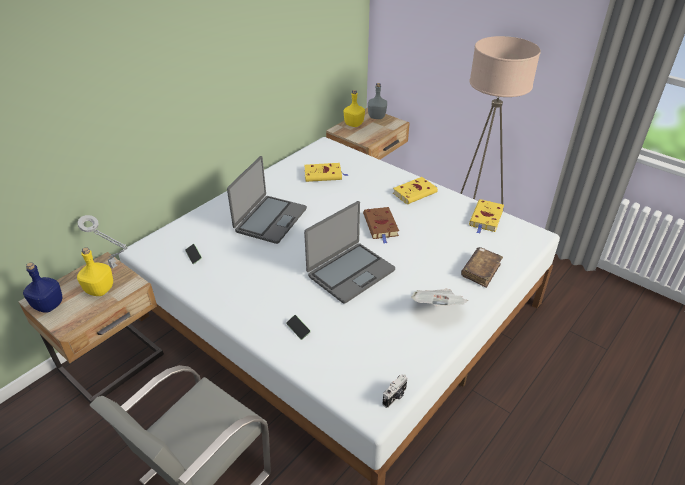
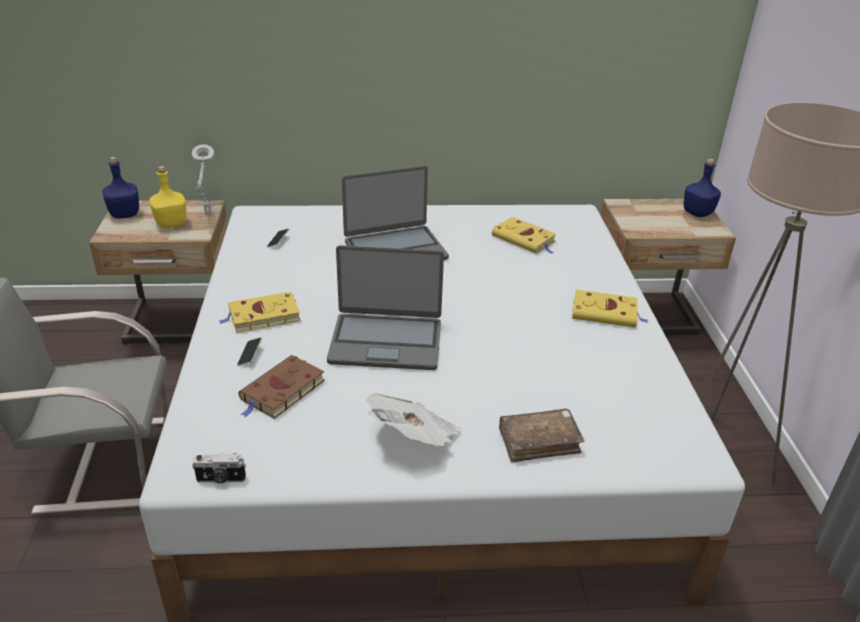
camera: 45 degrees right, 5 degrees down
(353, 124) = (650, 207): yellow bottle -> none
(376, 117) = (697, 213): grey bottle -> blue bottle
(381, 226) = (499, 321): brown book -> brown book (281, 391)
(486, 218) = (655, 394): yellow book -> yellow book (262, 316)

